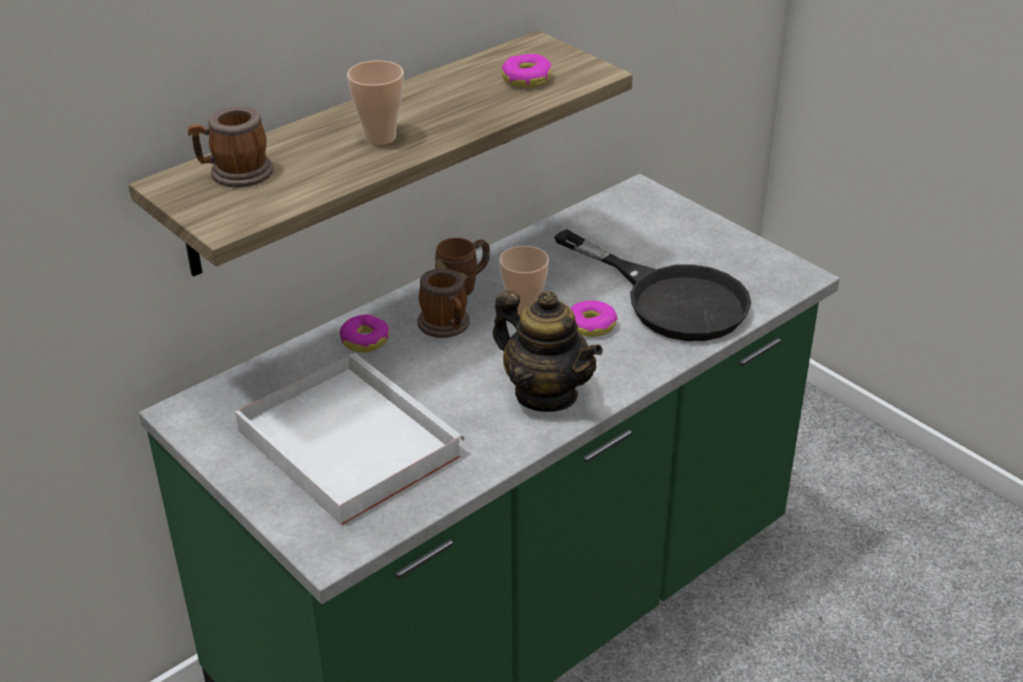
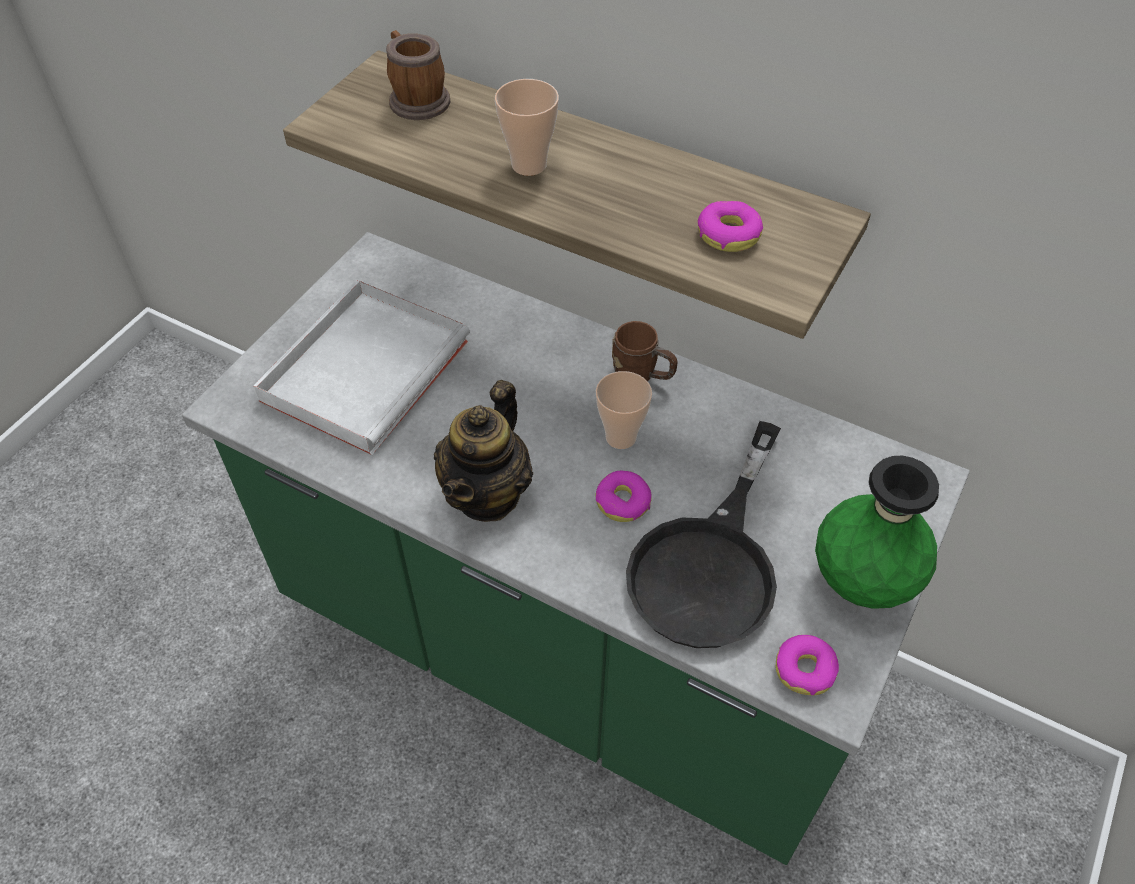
camera: 70 degrees right, 15 degrees up
(365, 340) = (517, 332): donut -> donut (805, 669)
(446, 326) = (566, 384): mug -> none
(713, 240) = (861, 581): none -> green vase

